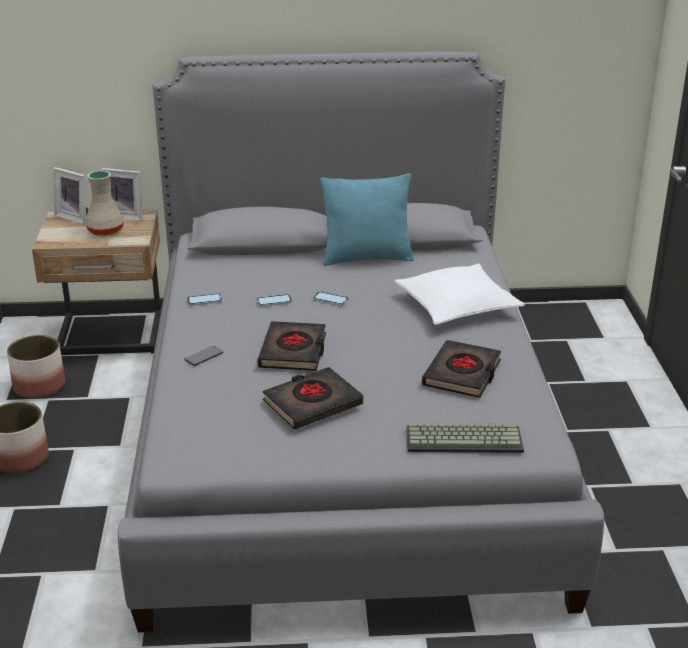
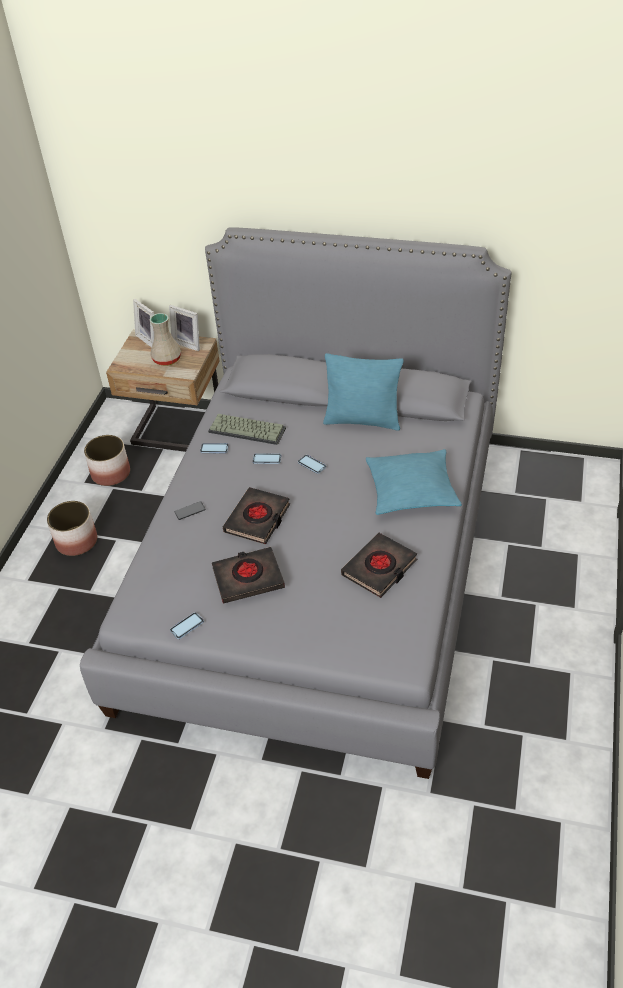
camera: 20 degrees right, 15 degrees up
(258, 460) = (187, 626): none -> phone
(457, 306) = (411, 490): white pillow -> turquoise pillow
(465, 439) = (348, 638): keyboard -> keyboard (248, 429)

